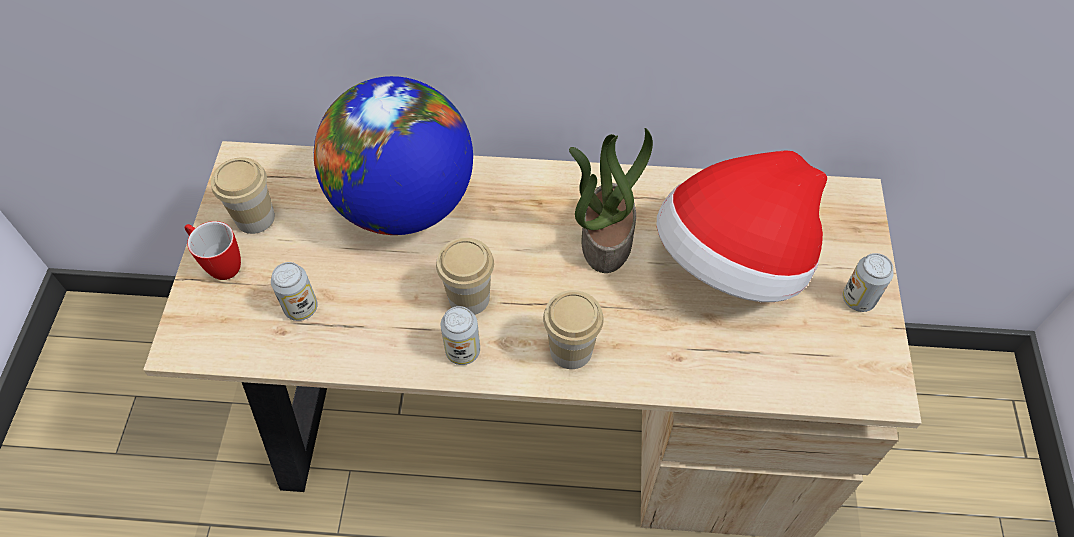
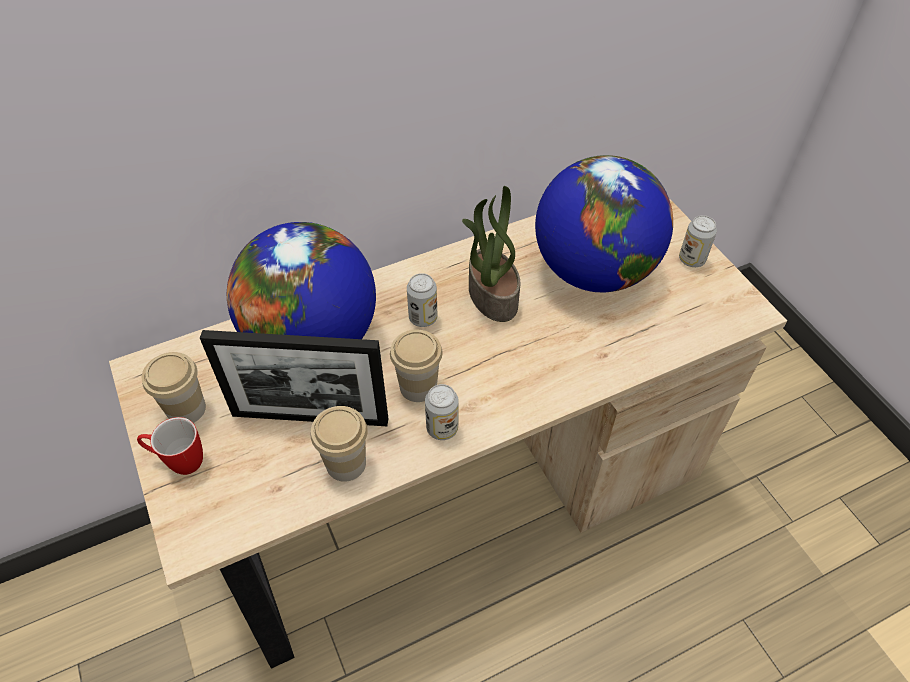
camera: 30 degrees left, 5 degrees down
(301, 308) = (281, 461): can -> can (423, 318)
(352, 279) = (310, 417): none -> picture frame
(571, 350) = (524, 387): cup -> cup (346, 463)
(734, 261) = (593, 271): hat -> globe

